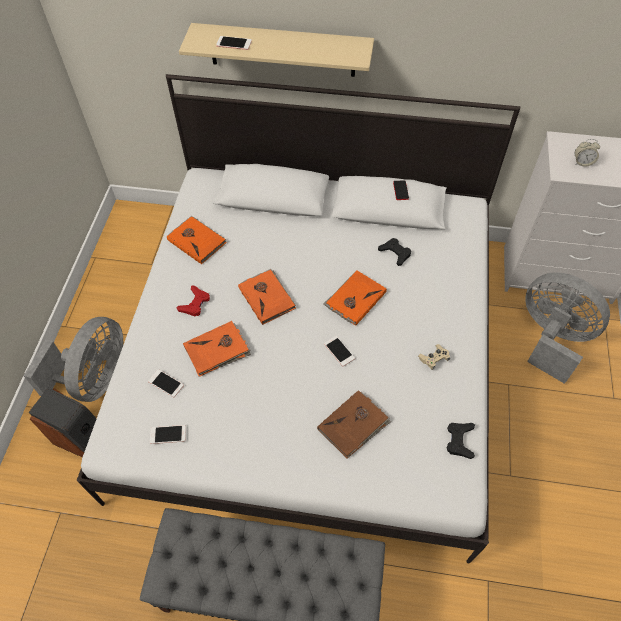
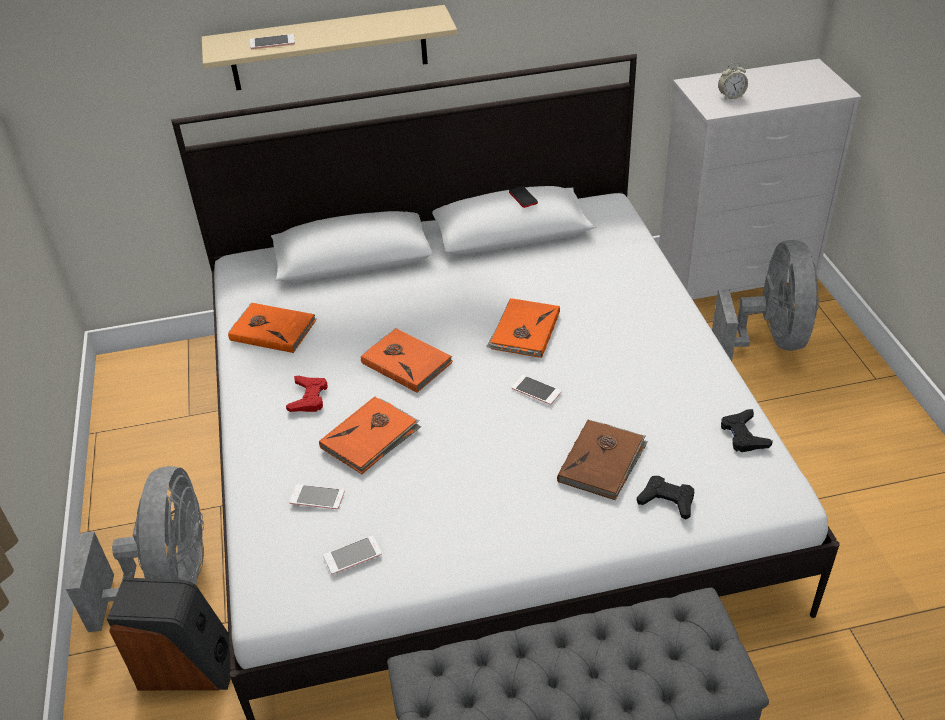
camera: 20 degrees left, 15 degrees down
(395, 253) = (547, 271): black game controller -> black game controller (667, 500)
(433, 359) = (660, 363): beige game controller -> none
(551, 338) = (768, 340): grey fan -> grey fan turned 75 degrees clockwise

